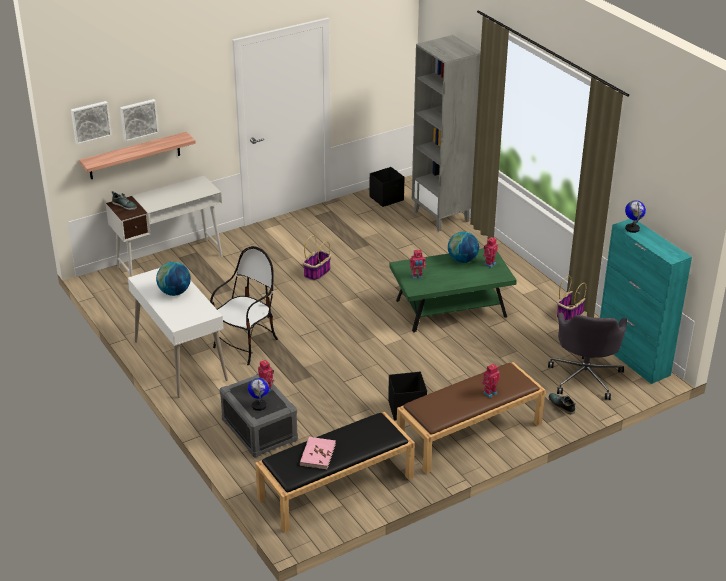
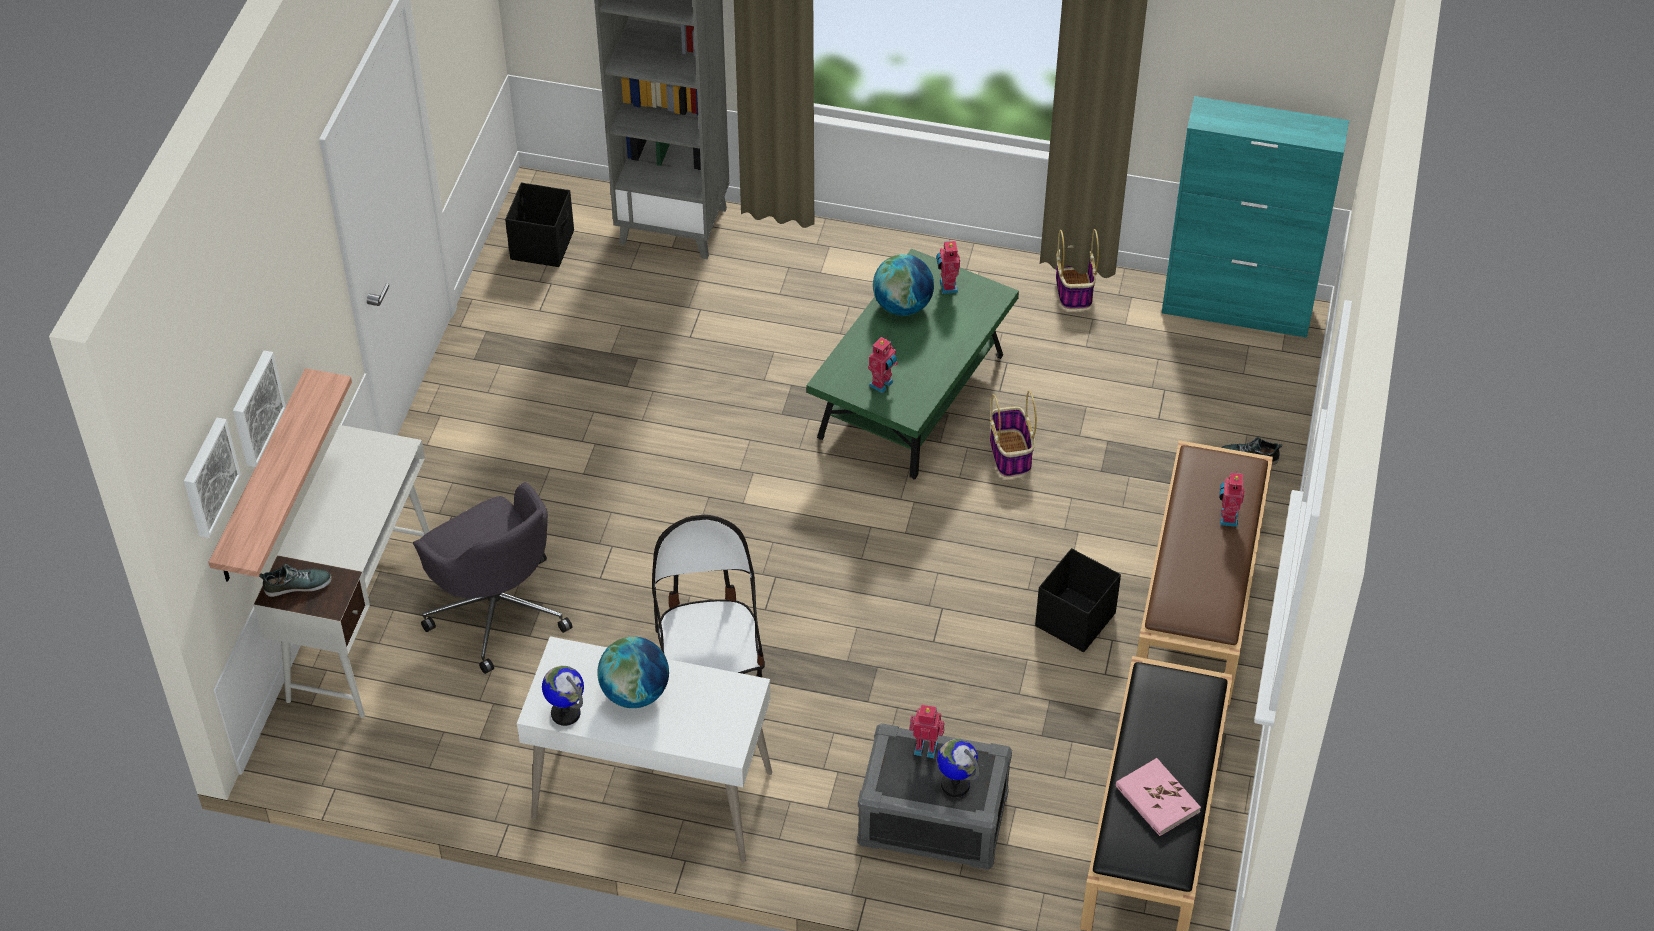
camera: 45 degrees left, 15 degrees up
(317, 273) = (632, 472): basket -> basket (1010, 454)
(585, 377) = (1220, 386): grey office chair -> grey office chair (497, 609)
(632, 228) = (1221, 118): globe -> globe (565, 713)

